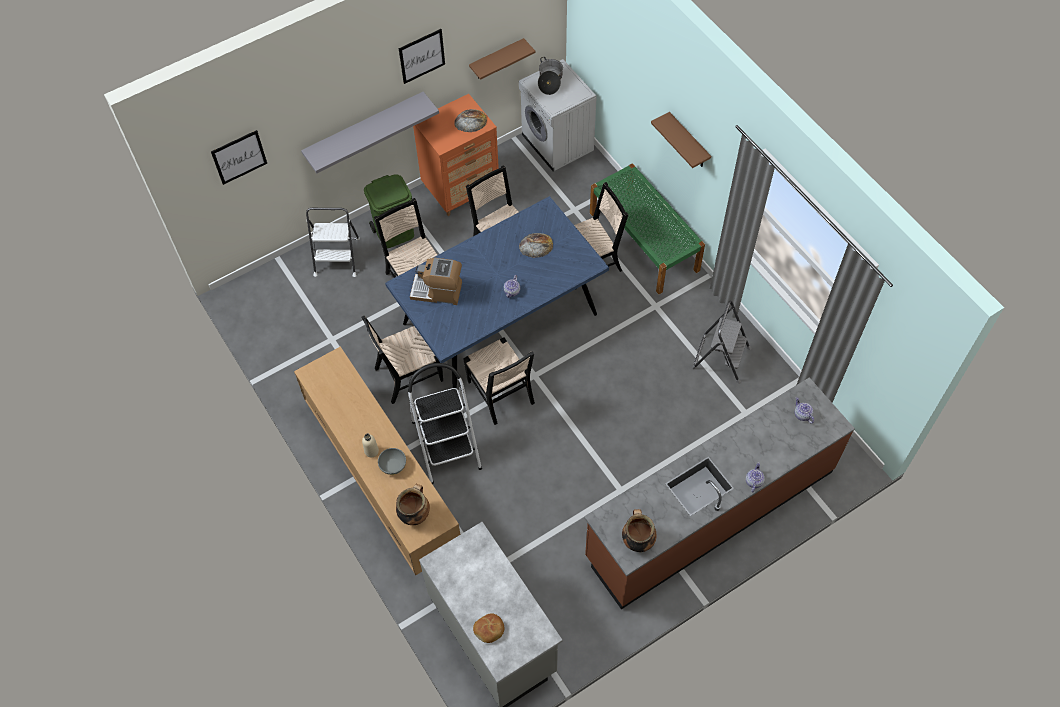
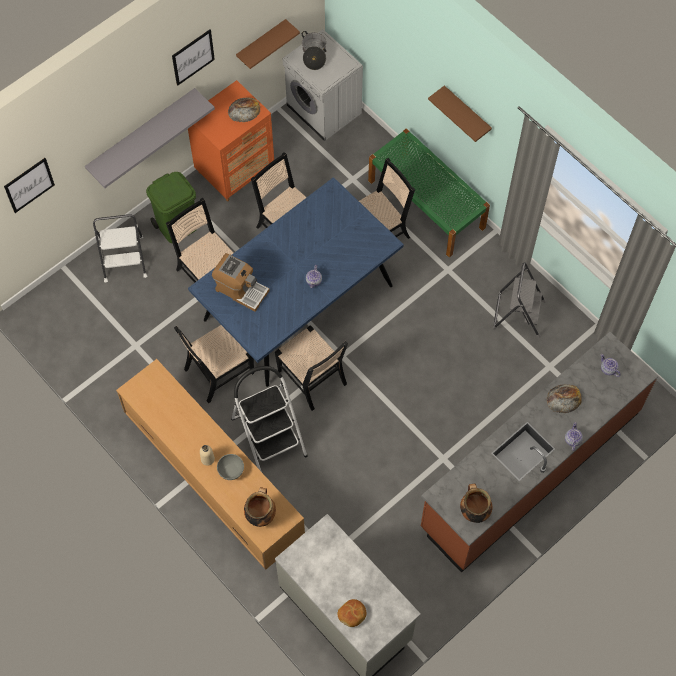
camera: 10 degrees left, 5 degrees up
(437, 291) = (241, 290): coffee machine -> coffee machine turned 150 degrees counterclockwise
(536, 245) = (329, 230): bread -> bread (564, 398)

